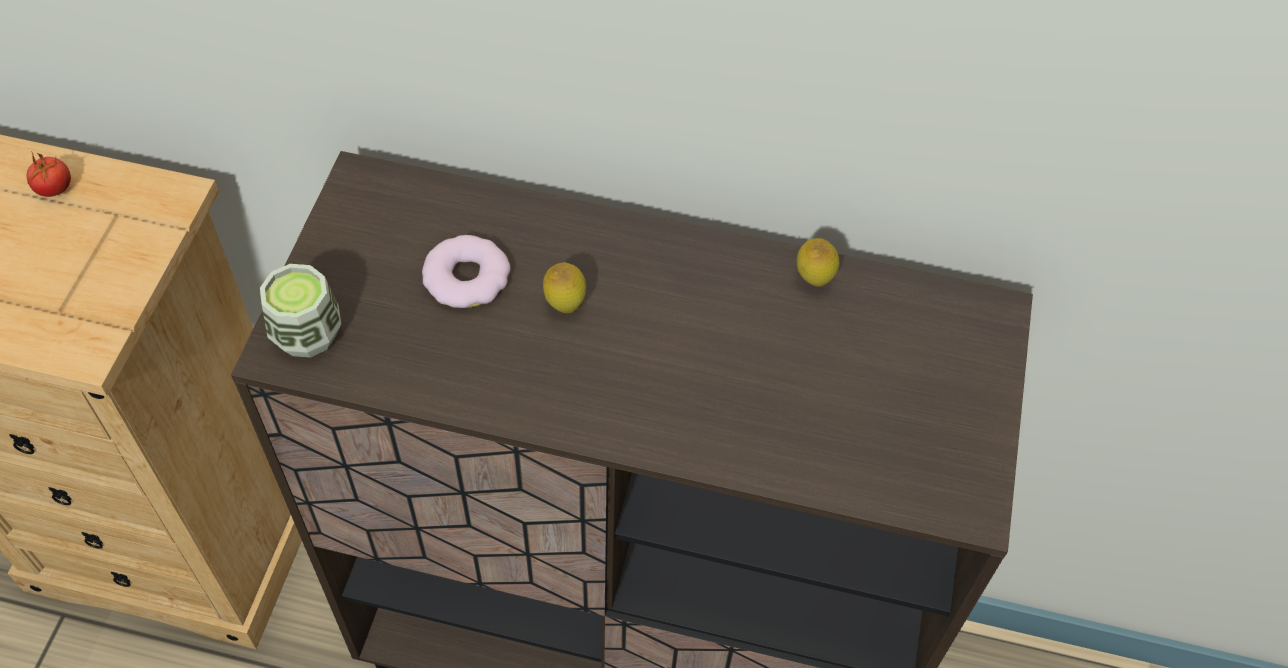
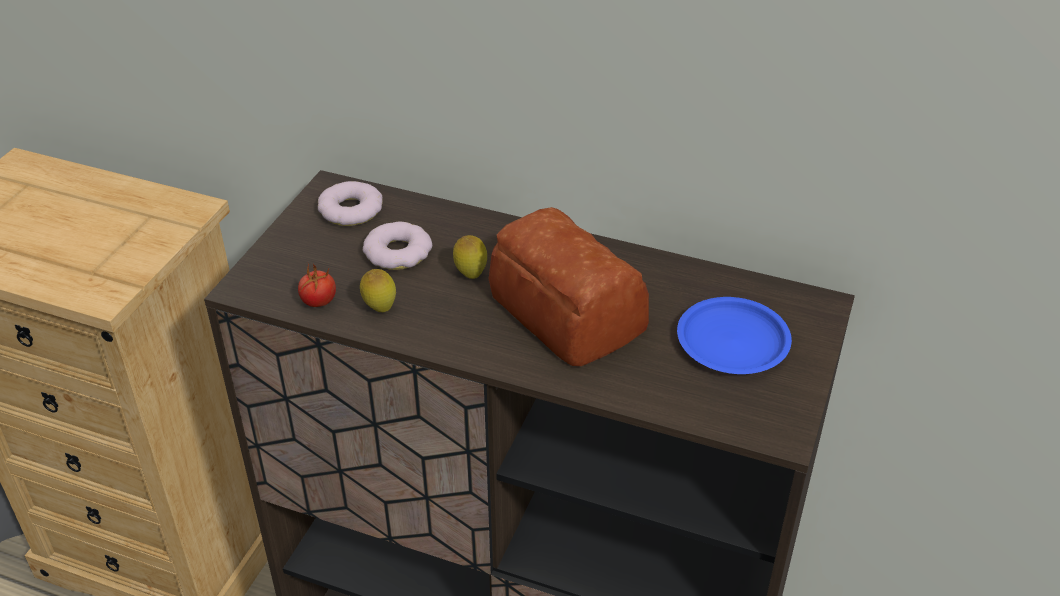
camera: 10 degrees right, 15 degrees down
(54, 189) = (108, 198): tomato -> tomato (318, 302)
(307, 334) = (268, 277): cup -> none
(393, 214) = (350, 210): none -> donut
(693, 356) = (566, 314): none -> bread
(813, 280) = (673, 273): lemon -> lemon (380, 308)
(899, 378) = (733, 341): none -> blue plate

